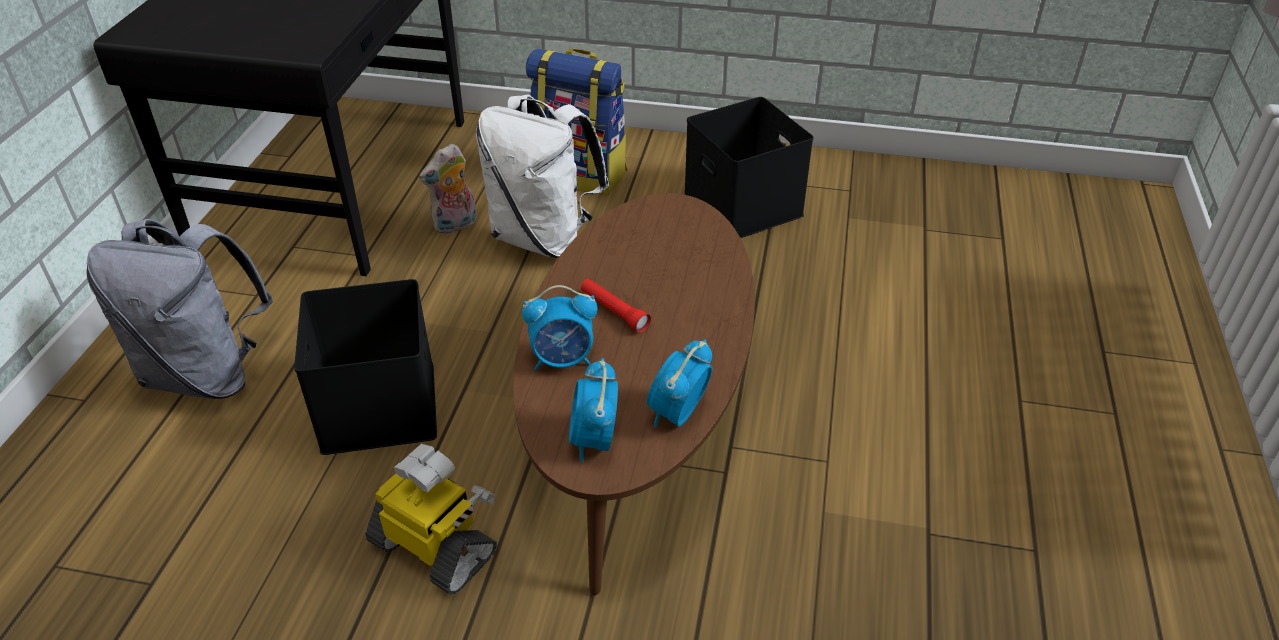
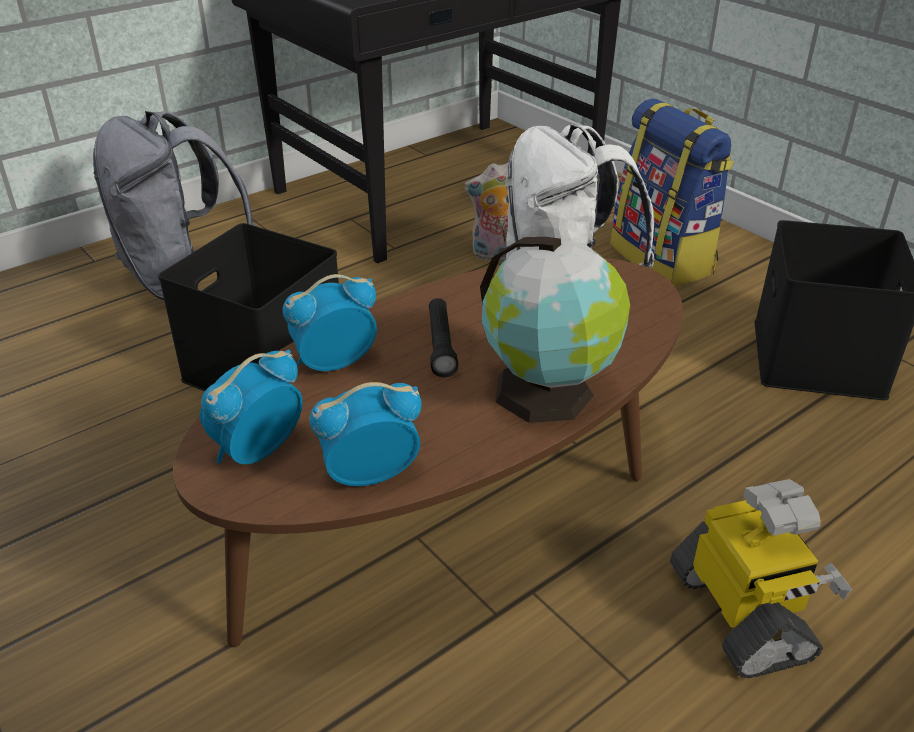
camera: 40 degrees right, 5 degrees down
(436, 548) = (164, 508): toy robot -> toy robot (743, 614)
(563, 360) = (333, 363): alarm clock -> alarm clock turned 120 degrees clockwise
(614, 311) = (441, 345): red flashlight -> black flashlight
(713, 308) = (548, 393): none -> globe

